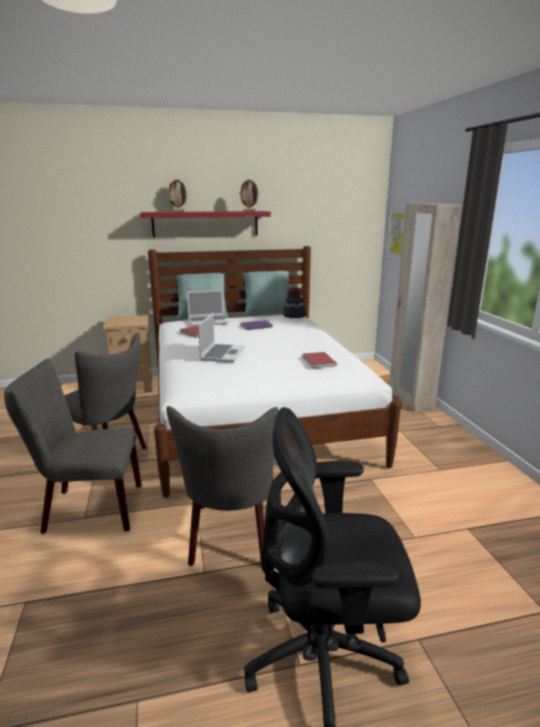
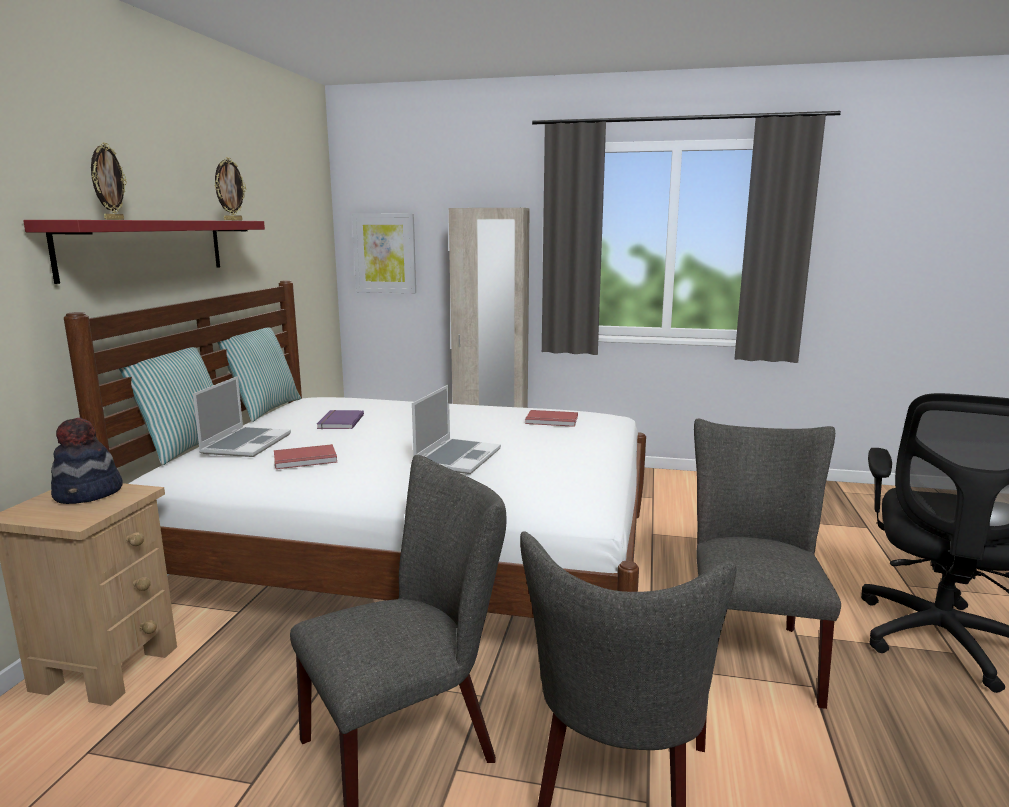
camera: 65 degrees left, 5 degrees down
(222, 354) = (457, 457): laptop -> laptop turned 75 degrees clockwise
(232, 539) = (747, 651): grey chair -> grey chair turned 105 degrees counterclockwise
(294, 316) = (322, 398): hat -> hat (89, 494)

